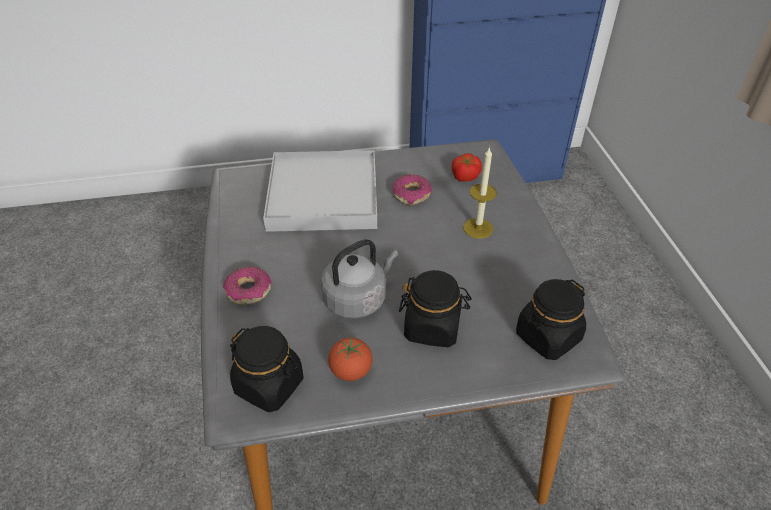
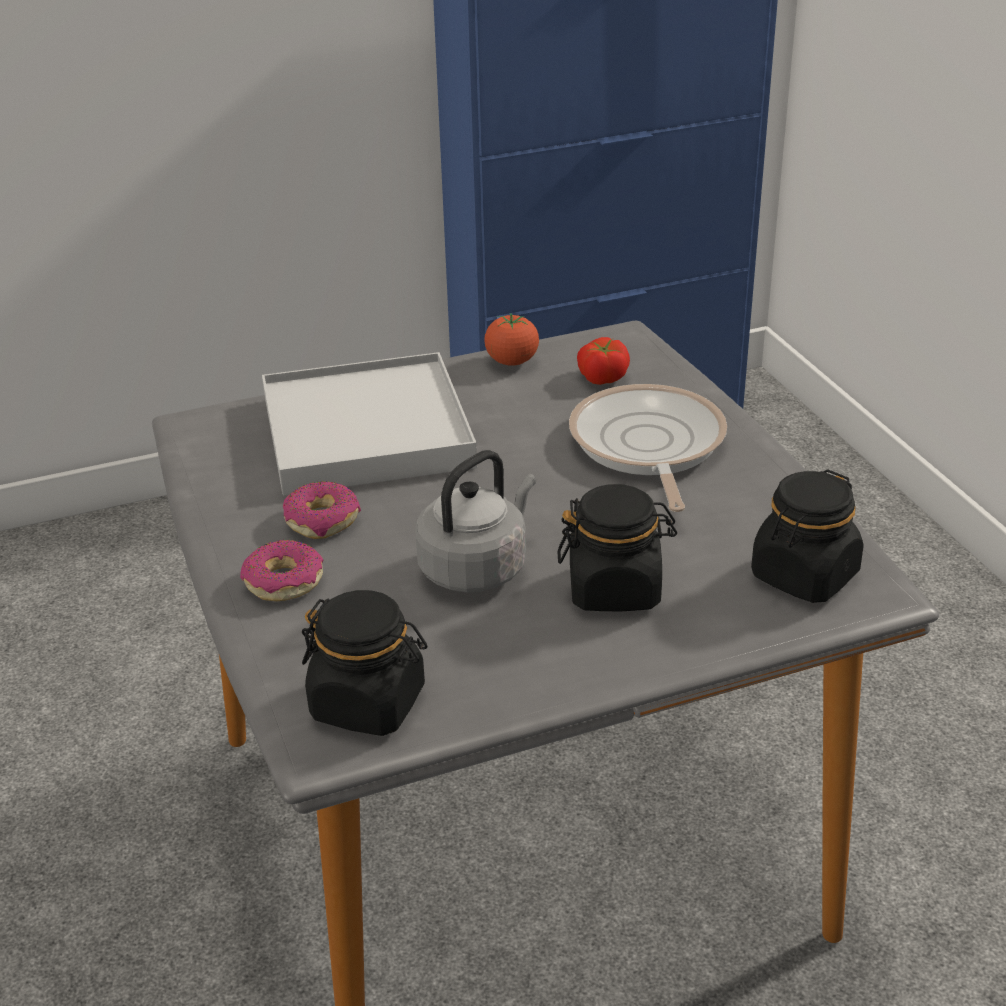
camera: 10 degrees left, 10 degrees down
(351, 371) = (499, 665): tomato -> tomato (512, 362)
(411, 195) = (520, 414): donut -> donut (322, 520)
(478, 228) = (647, 446): candle -> frying pan

